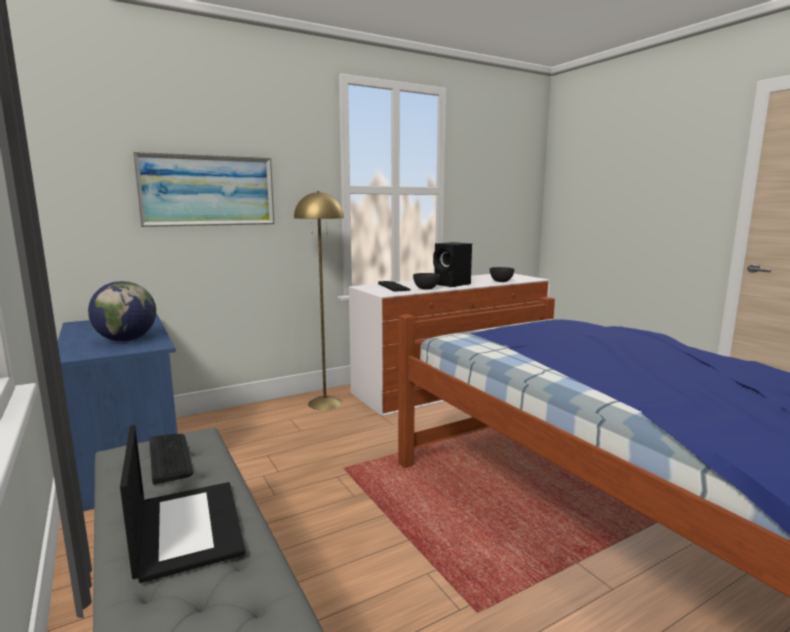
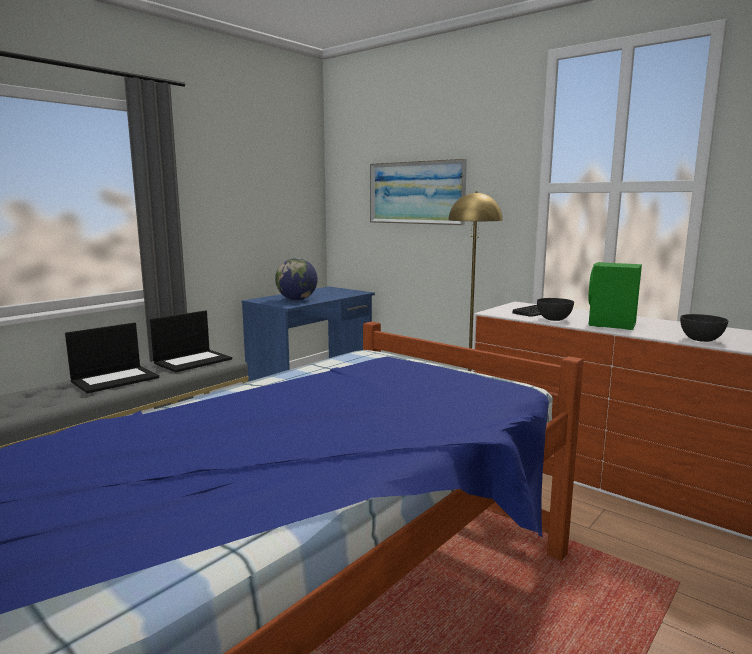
camera: 70 degrees right, 0 degrees up
(170, 457) = (193, 361): keyboard -> laptop
(453, 284) = (611, 325): black speaker -> green speaker

